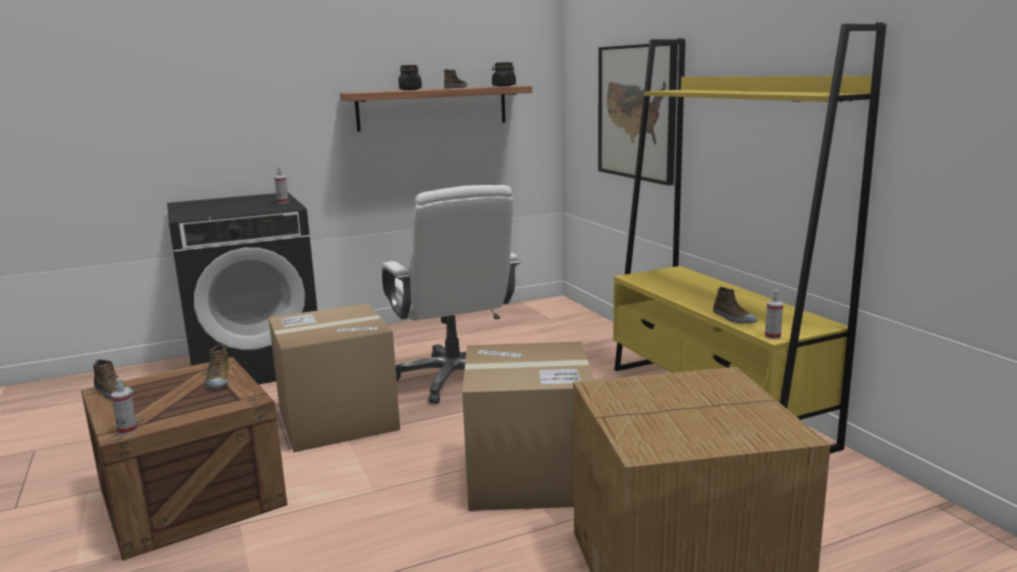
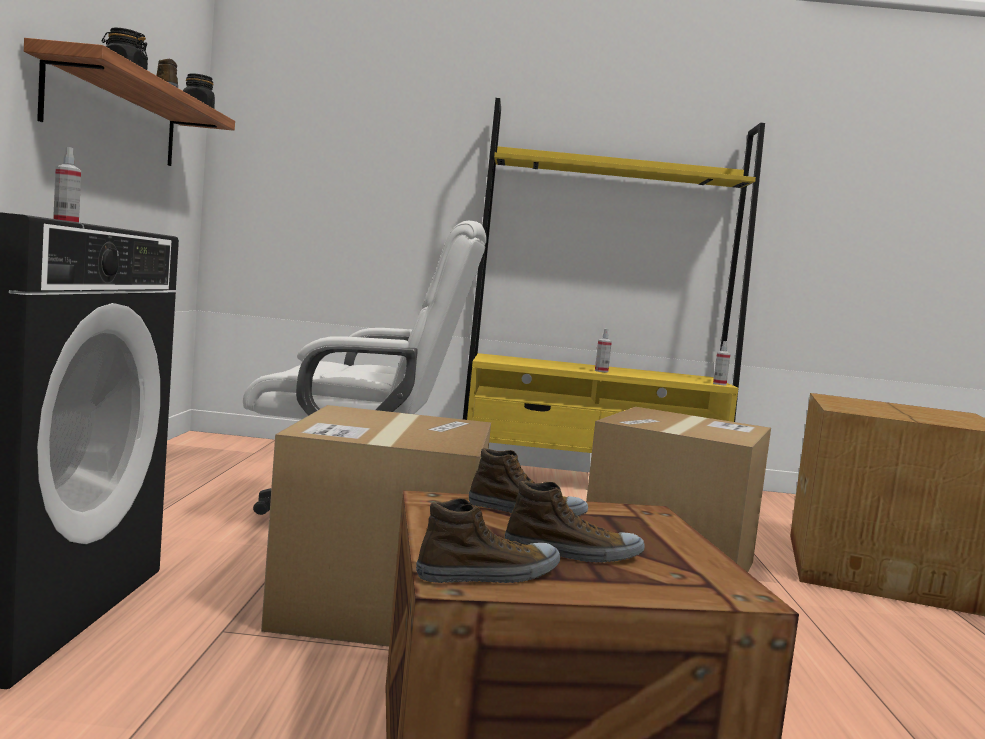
camera: 65 degrees left, 10 degrees down
(127, 430) = (728, 587): spray bottle -> spray bottle (601, 371)
(636, 112) = (396, 180): picture -> none
(733, 318) = (662, 378): shoe -> shoe (573, 553)

